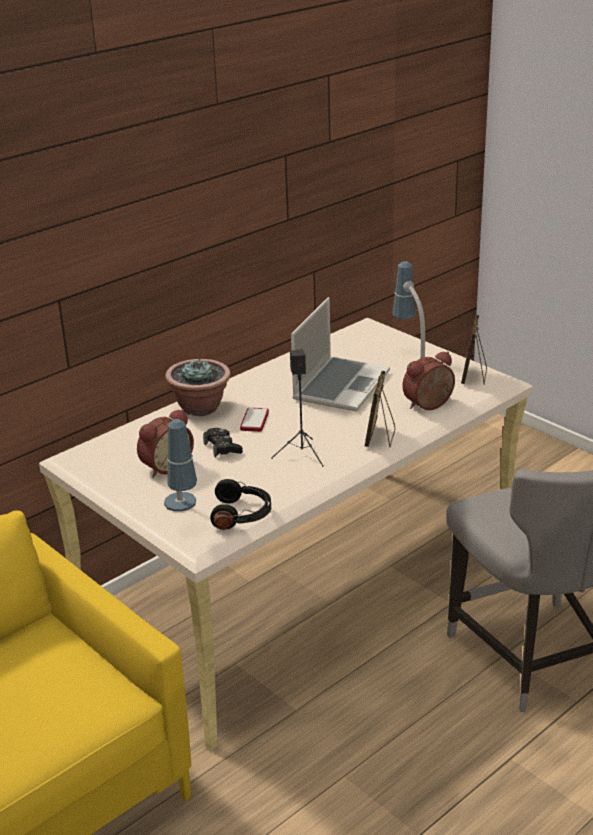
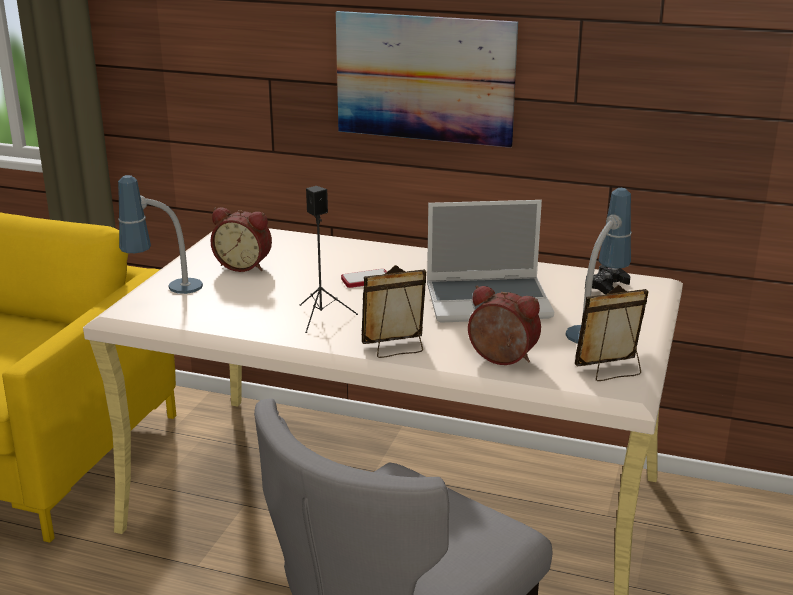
camera: 60 degrees right, 5 degrees down
(191, 244) = (424, 78): none -> picture
(200, 408) = (366, 252): potted plant -> none
(222, 447) = (300, 279): black game controller -> black game controller (606, 287)
(242, 515) = (183, 317): black headphones -> none

